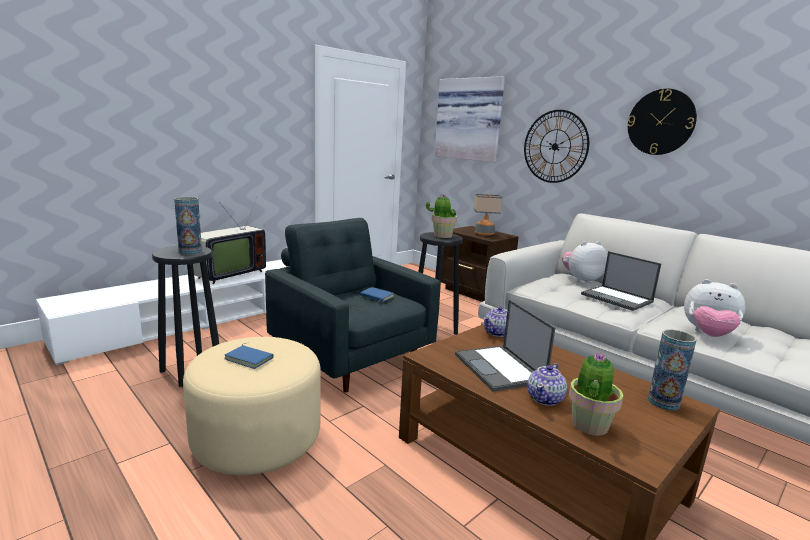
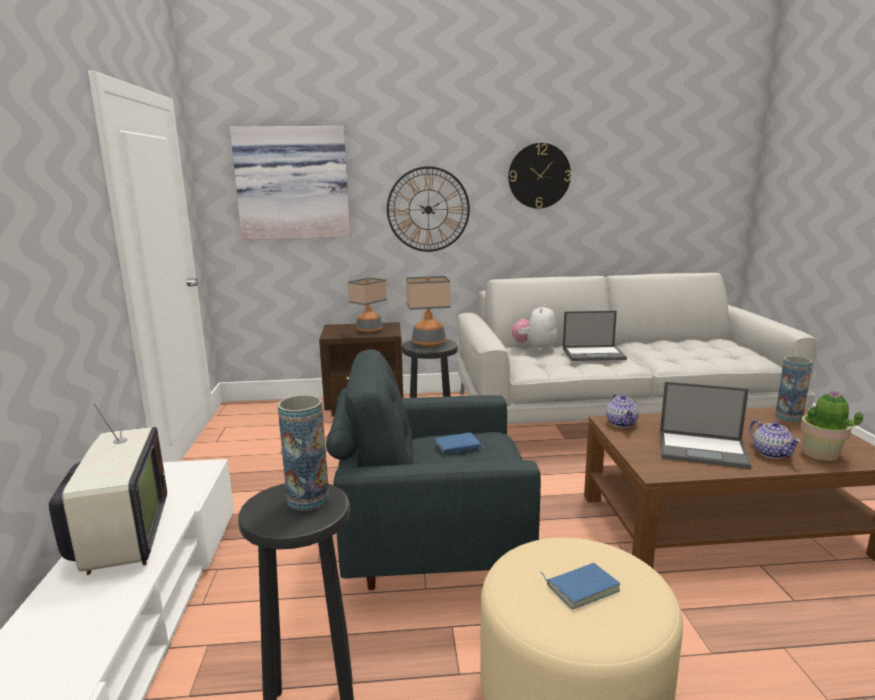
camera: 50 degrees left, 0 degrees up
(442, 235) = (429, 343): potted plant -> table lamp
(708, 335) = (688, 359): plush toy -> none

